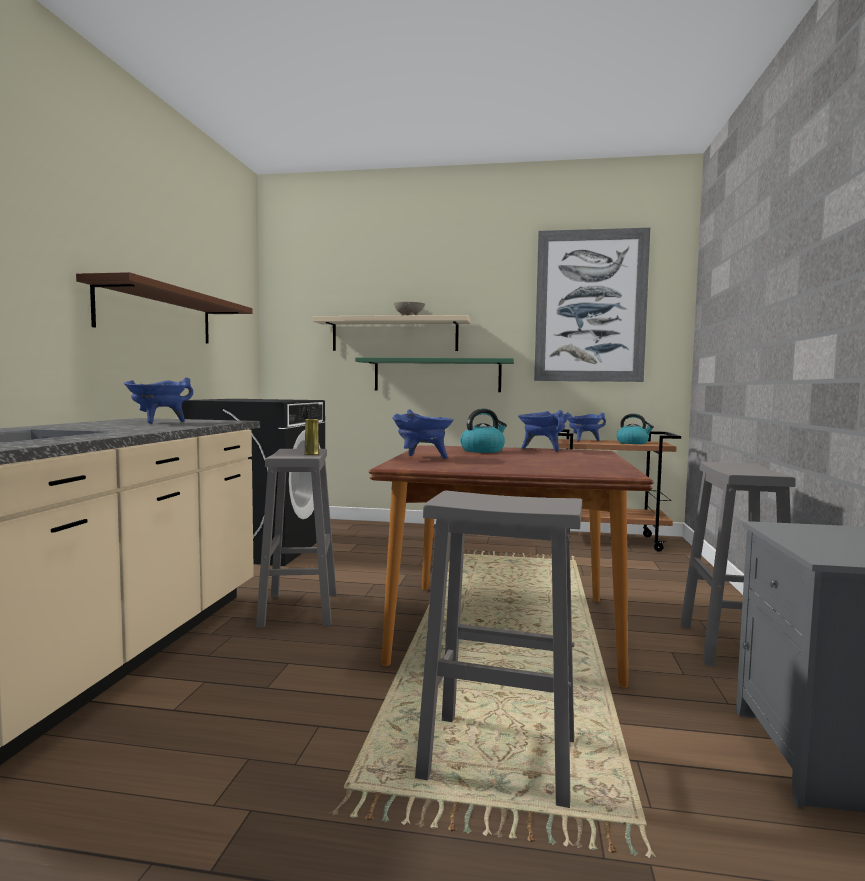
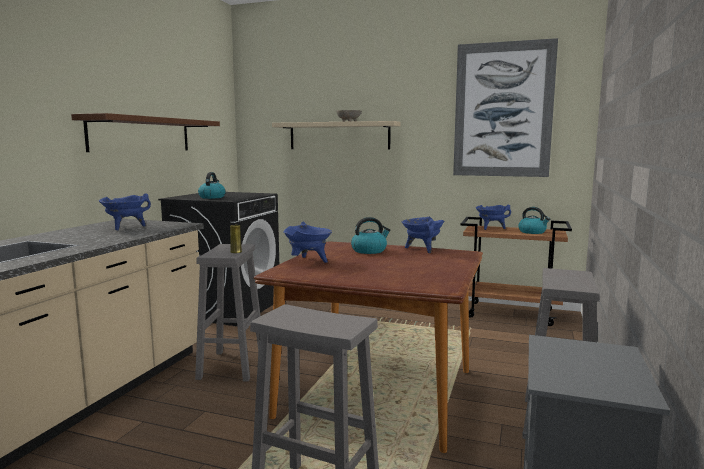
camera: 10 degrees right, 5 degrees up
(247, 400) = (212, 197): none -> kettle
(437, 375) = (373, 169): green shelf -> none

